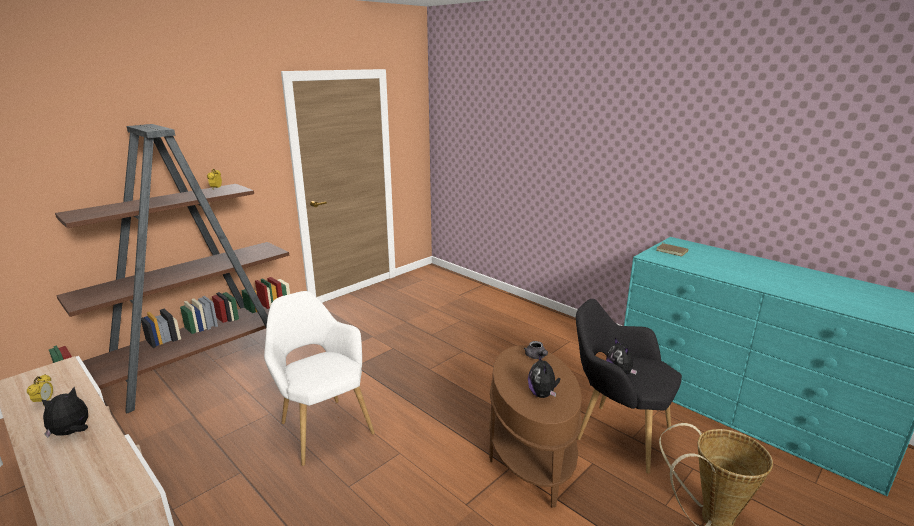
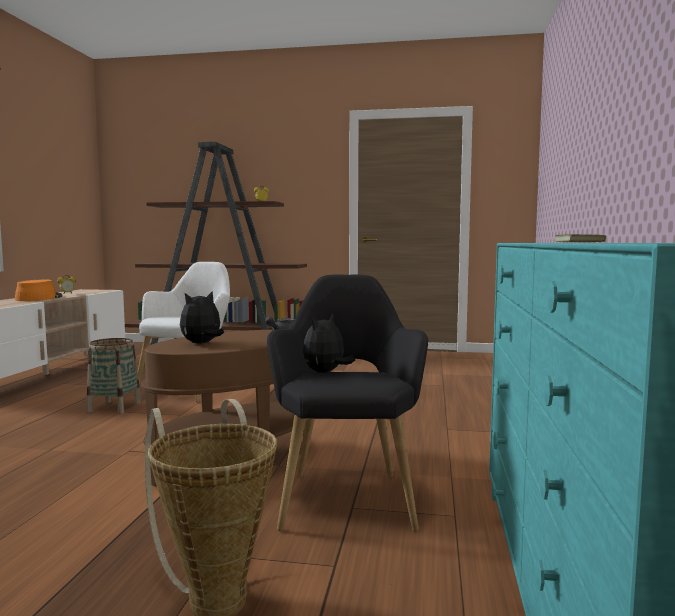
camera: 55 degrees right, 15 degrees down
(72, 433) = (38, 298): plush toy -> orange hat
(329, 487) = (114, 407): none -> basket

